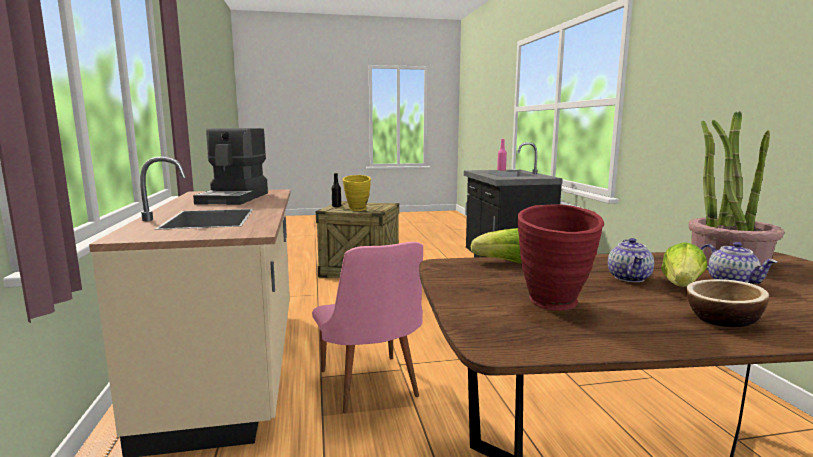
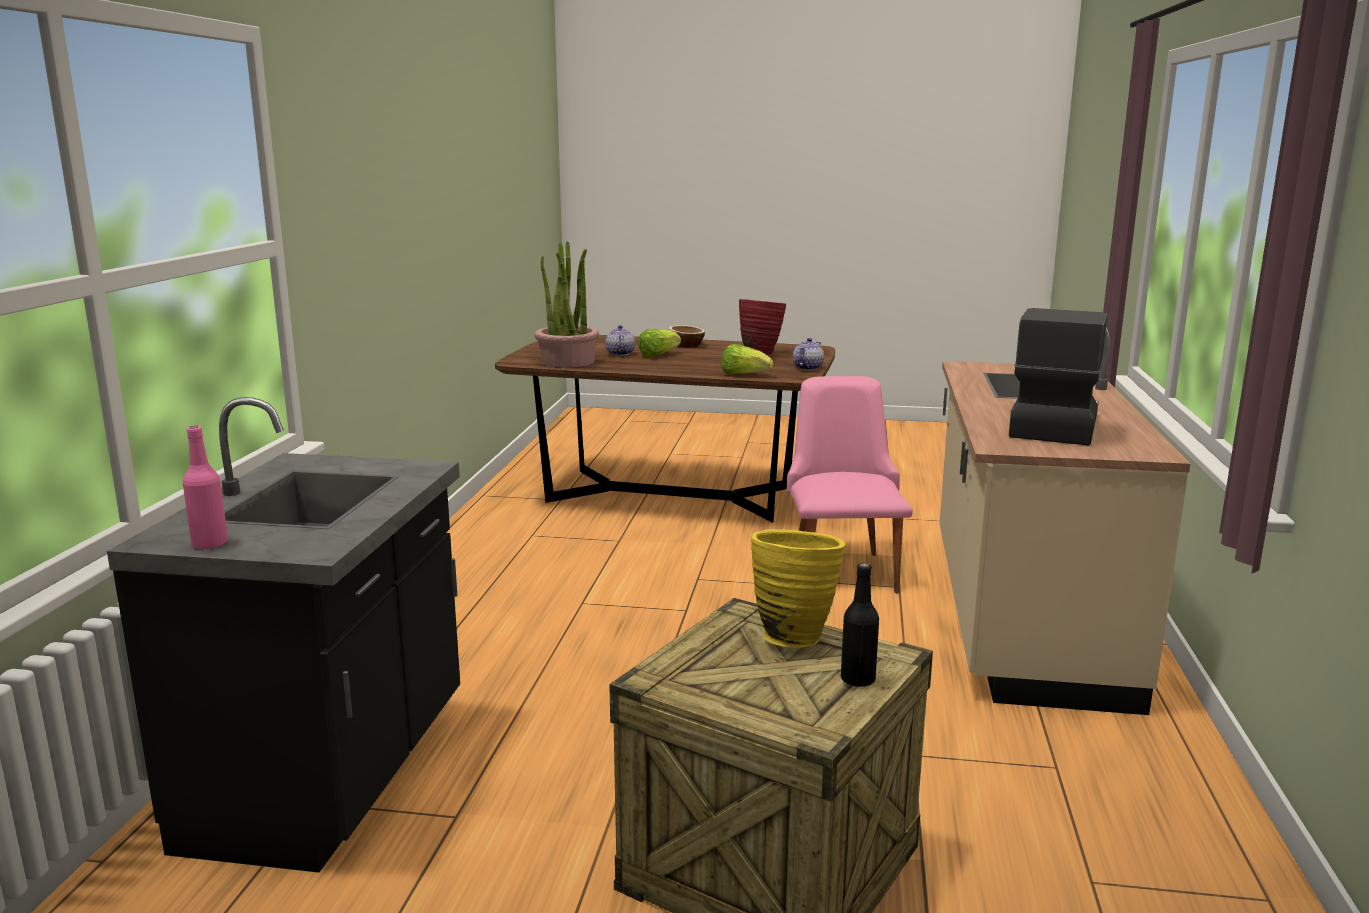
camera: 160 degrees left, 5 degrees up
(629, 278) = (677, 360): teapot -> teapot (807, 368)

